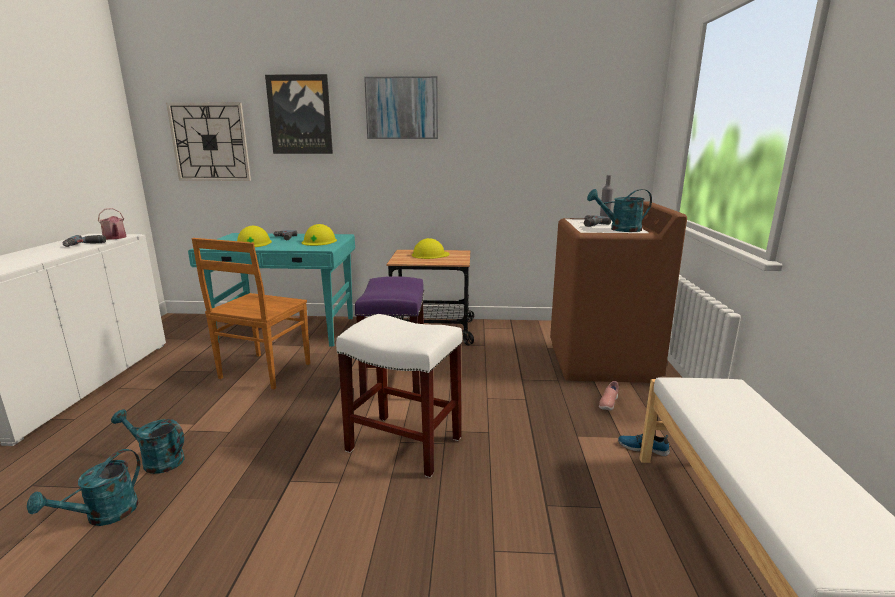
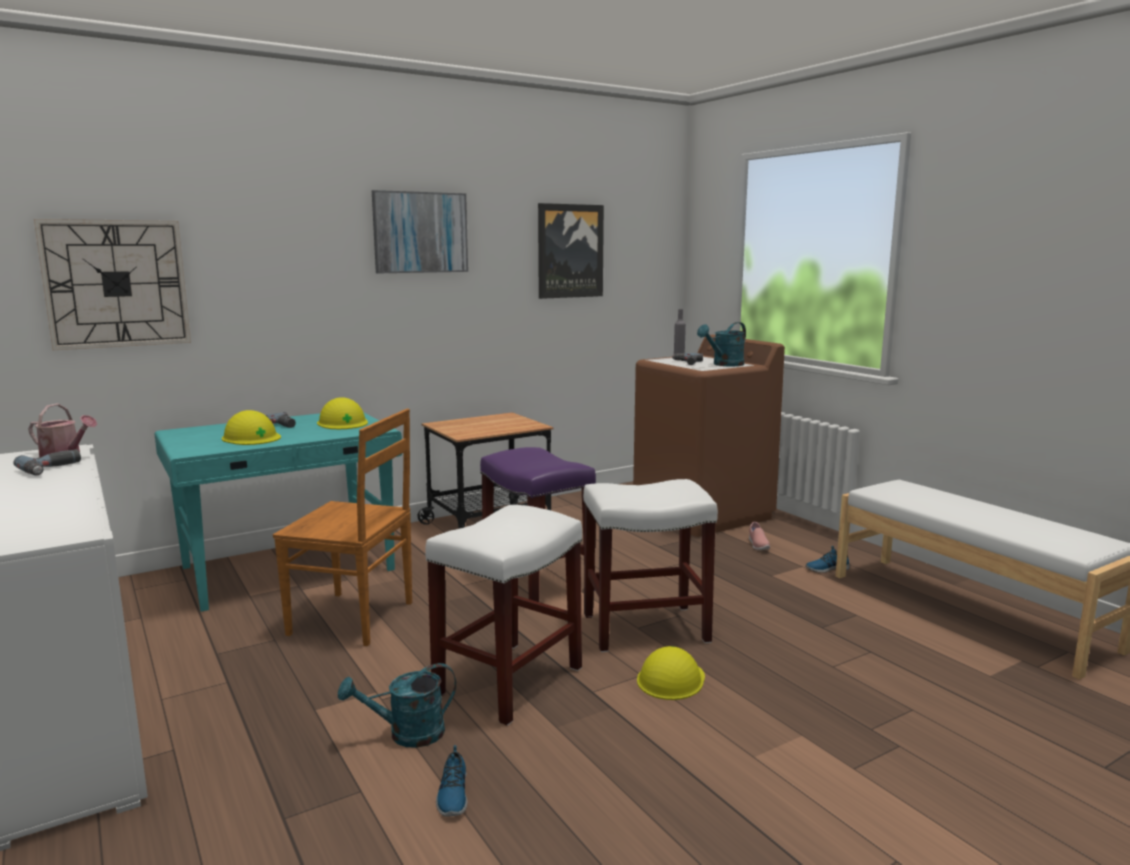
camera: 35 degrees left, 5 degrees down
(104, 516) = (452, 794): turquoise watering can -> shoe
(262, 448) = (509, 680): none -> white stool
(263, 372) = (355, 619): brown chair -> brown chair turned 60 degrees counterclockwise
(300, 115) = (275, 240): picture -> picture (570, 251)
(430, 254) = (480, 423): yellow hard hat -> yellow hard hat (671, 679)

